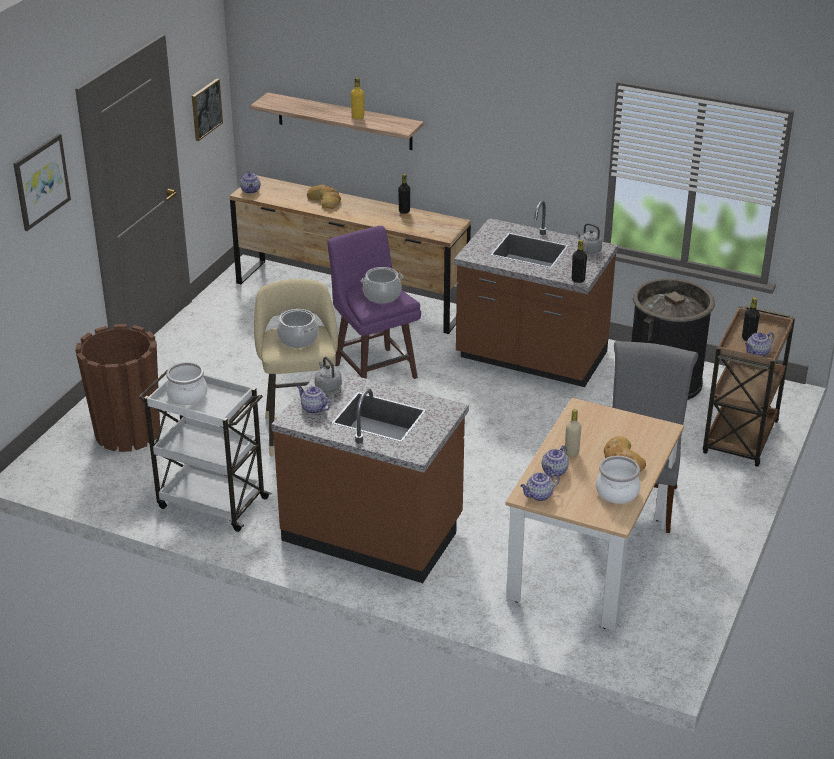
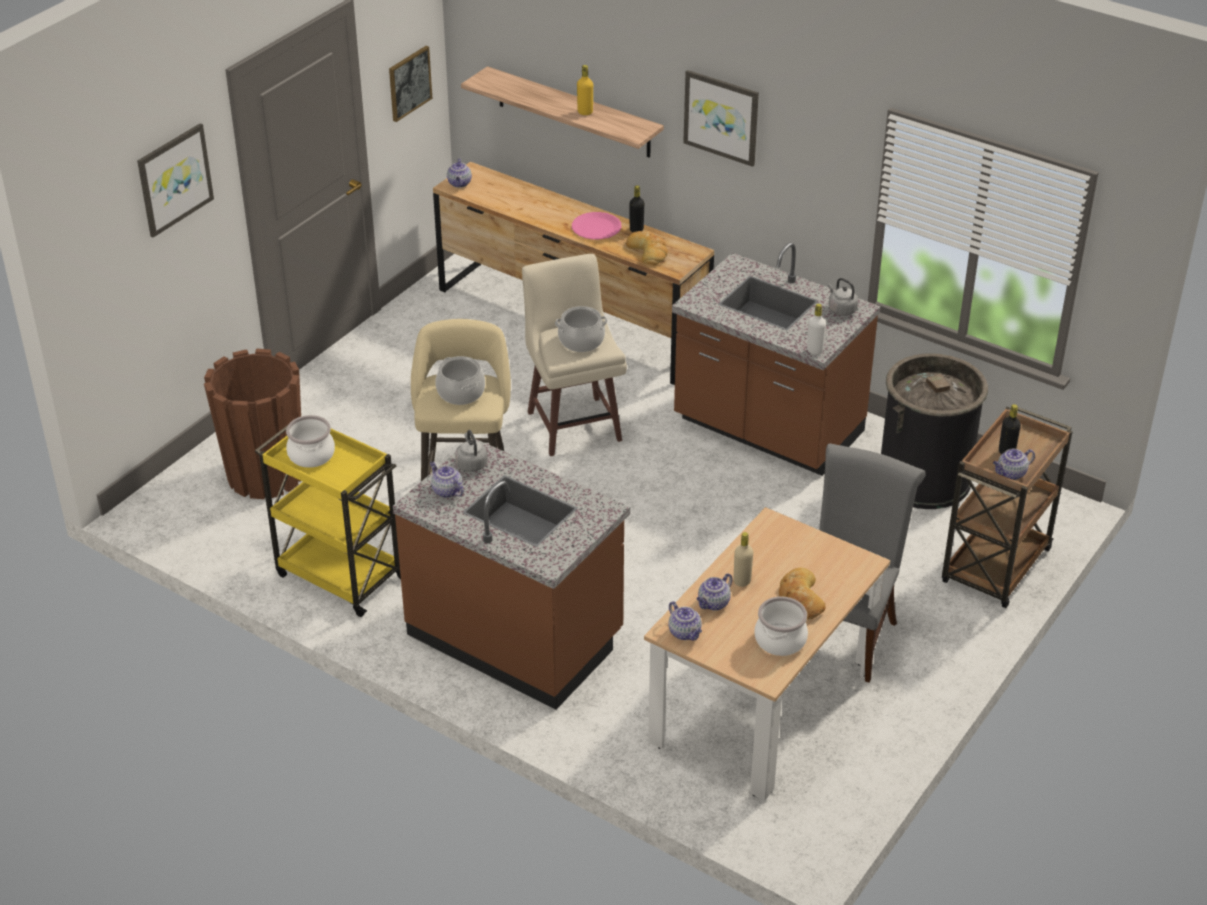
camera: 10 degrees right, 5 degrees up
(210, 502) = (338, 575): white cart -> yellow cart
(325, 200) = (545, 205): bread -> bread (648, 251)
(371, 212) = (596, 227): none -> pink plate
(375, 369) = (574, 424): purple stool -> beige stool
(473, 108) = (721, 117): none -> picture
(539, 495) = (685, 633): teapot -> teapot turned 105 degrees counterclockwise
(578, 280) = (814, 350): black bottle -> white bottle

